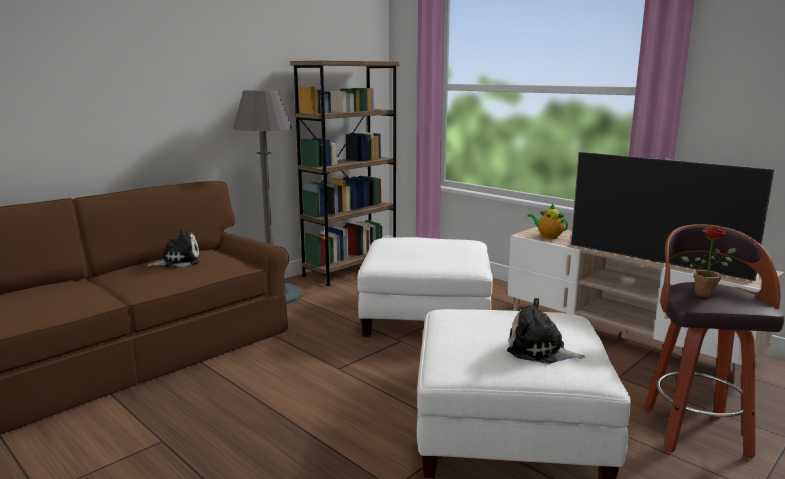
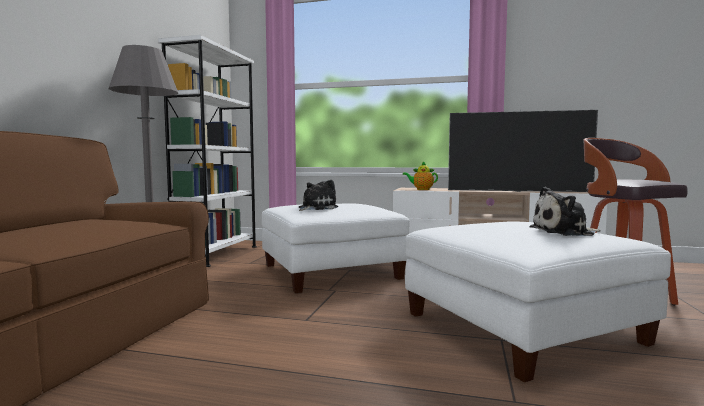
camera: 30 degrees left, 10 degrees down
(178, 261) = (67, 224): plush toy -> plush toy (316, 208)
(350, 270) = (217, 254): brown bookcase -> white bookcase
(706, 293) = (629, 179): potted plant -> none

